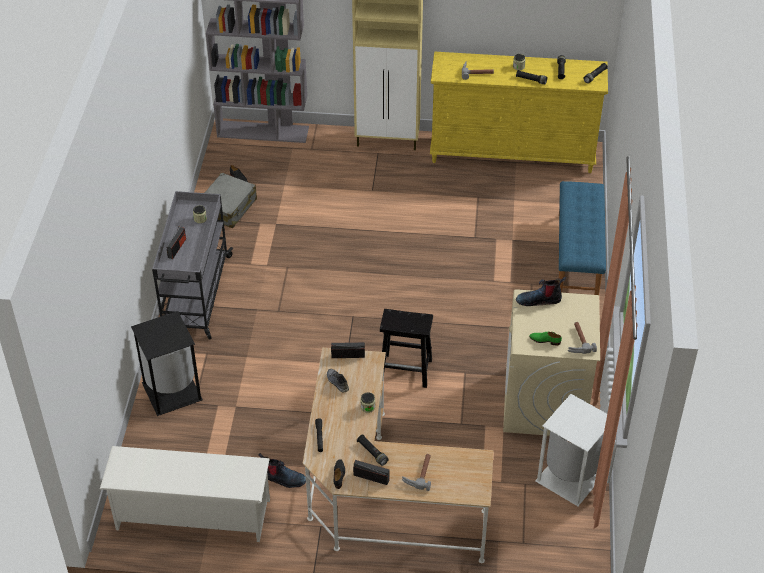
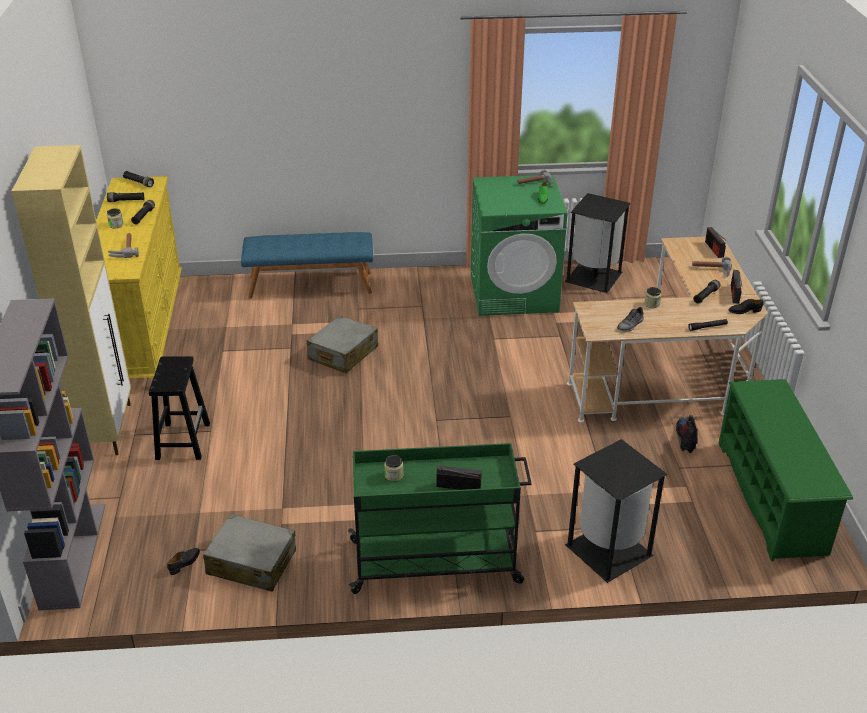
camera: 100 degrees left, 10 degrees down
(192, 515) = (771, 497): white shoe rack -> green shoe rack
(195, 296) = (437, 562): grey cart -> green cart
(348, 355) = (590, 323): radio -> radio (714, 249)
(406, 370) = (504, 374): black stool -> black stool (183, 440)
(459, 268) = (343, 354): none -> grey suitcase
(539, 300) = (491, 202): boot -> none
(544, 403) = (514, 293): beige washing machine -> green washing machine
(570, 478) = (594, 277): white trash can -> black trash can

